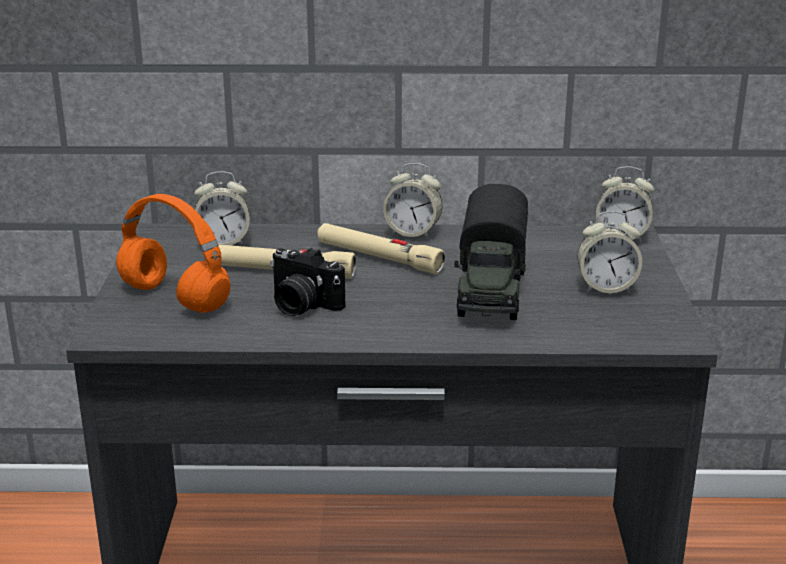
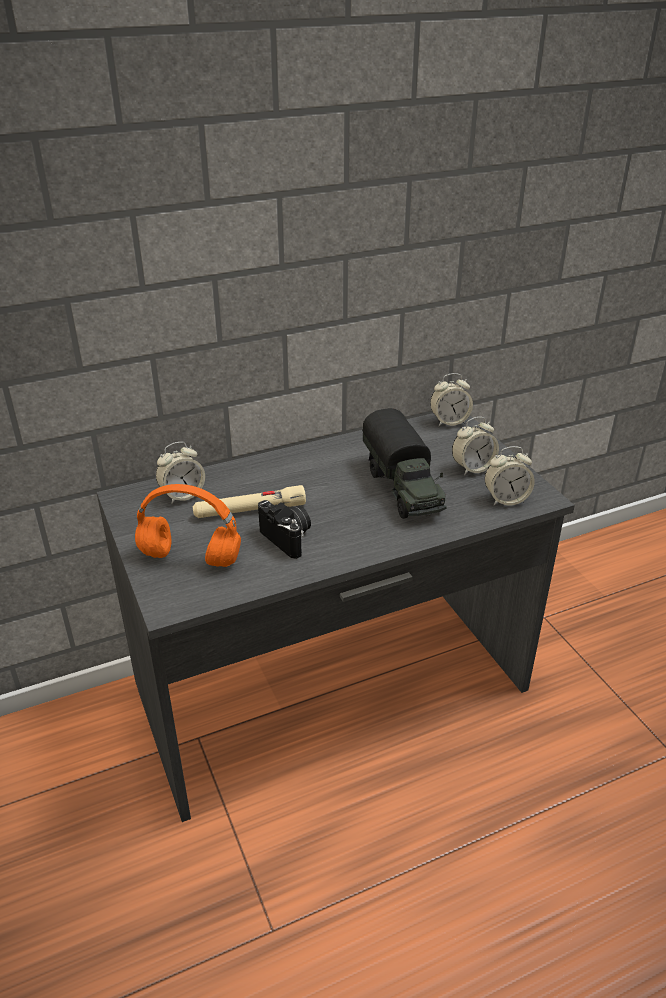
camera: 25 degrees left, 10 degrees up
(301, 305) = (289, 538): camera -> camera turned 135 degrees counterclockwise
(378, 257) = (306, 480): beige flashlight -> none
(413, 233) = (312, 451): alarm clock -> alarm clock (506, 499)

